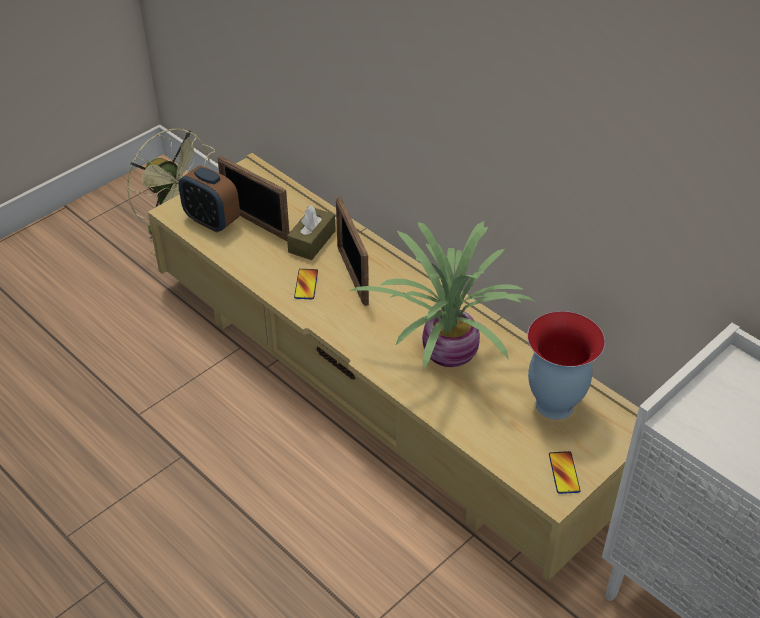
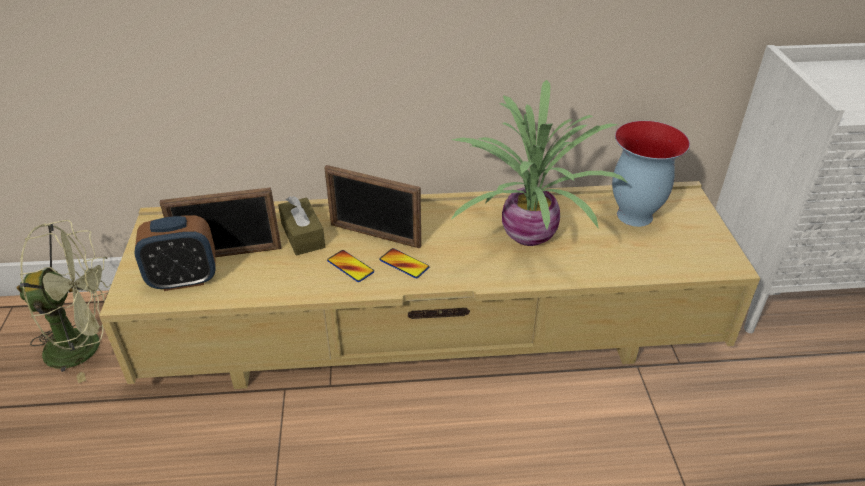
camera: 50 degrees left, 5 degrees down
(564, 473) = (709, 248): phone -> phone (404, 264)

